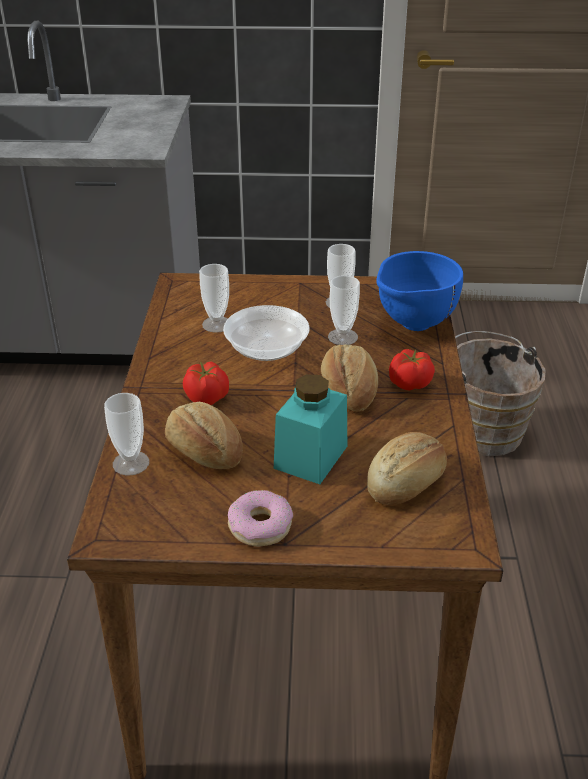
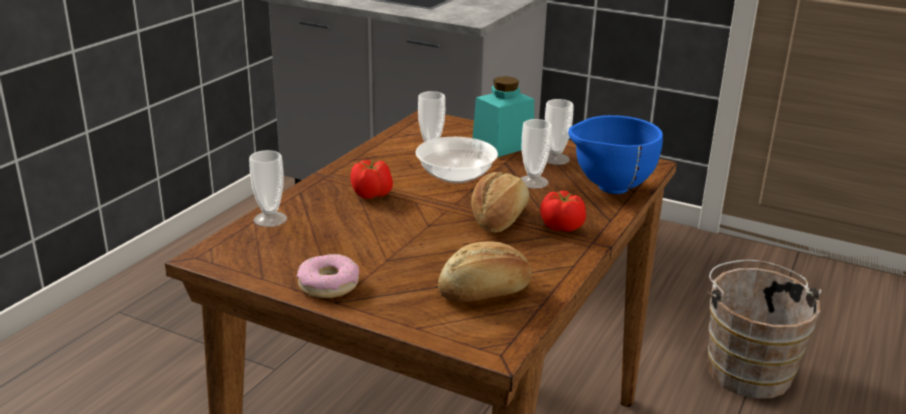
camera: 25 degrees right, 10 degrees down
(203, 452) = (333, 227): bread -> none
(311, 457) = (418, 253): turquoise jar -> turquoise jar (502, 145)

